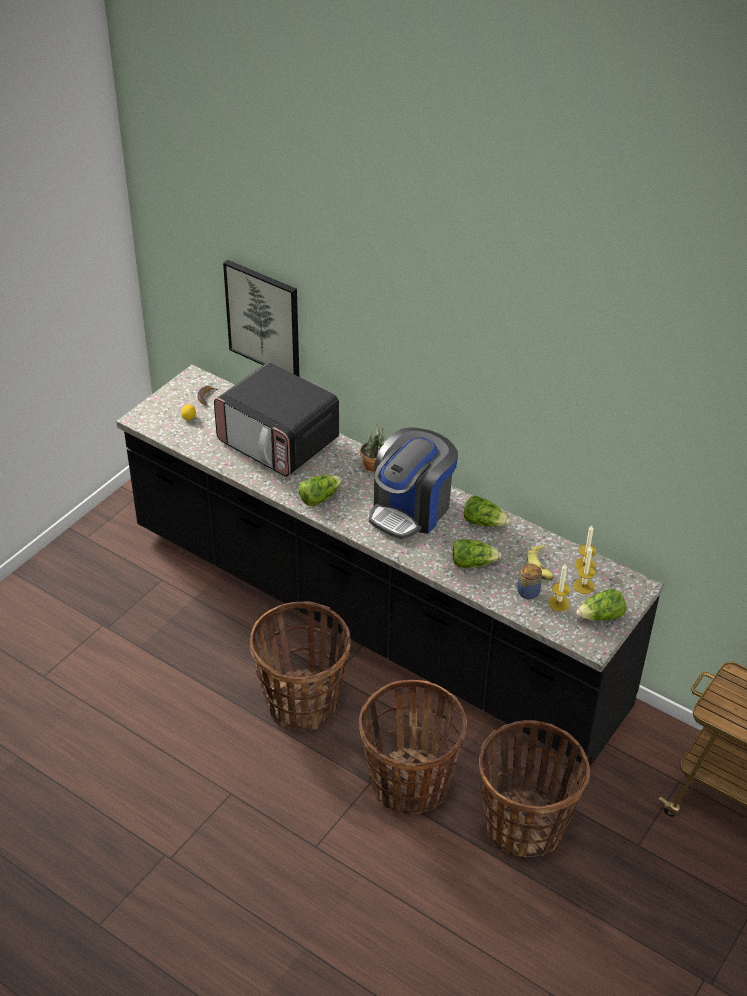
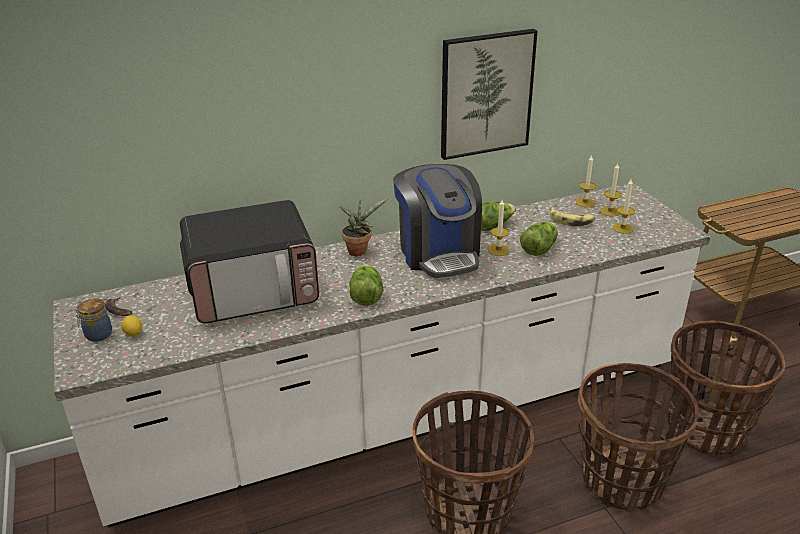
camera: 55 degrees left, 10 degrees down
(264, 318) = (154, 169): picture -> picture (486, 94)
(371, 618) = (402, 414): black counter -> white counter
(447, 541) = (498, 250): none -> candle
(527, 591) = (597, 236): jar -> jar (97, 334)
(601, 616) = (652, 217): lettuce -> none

